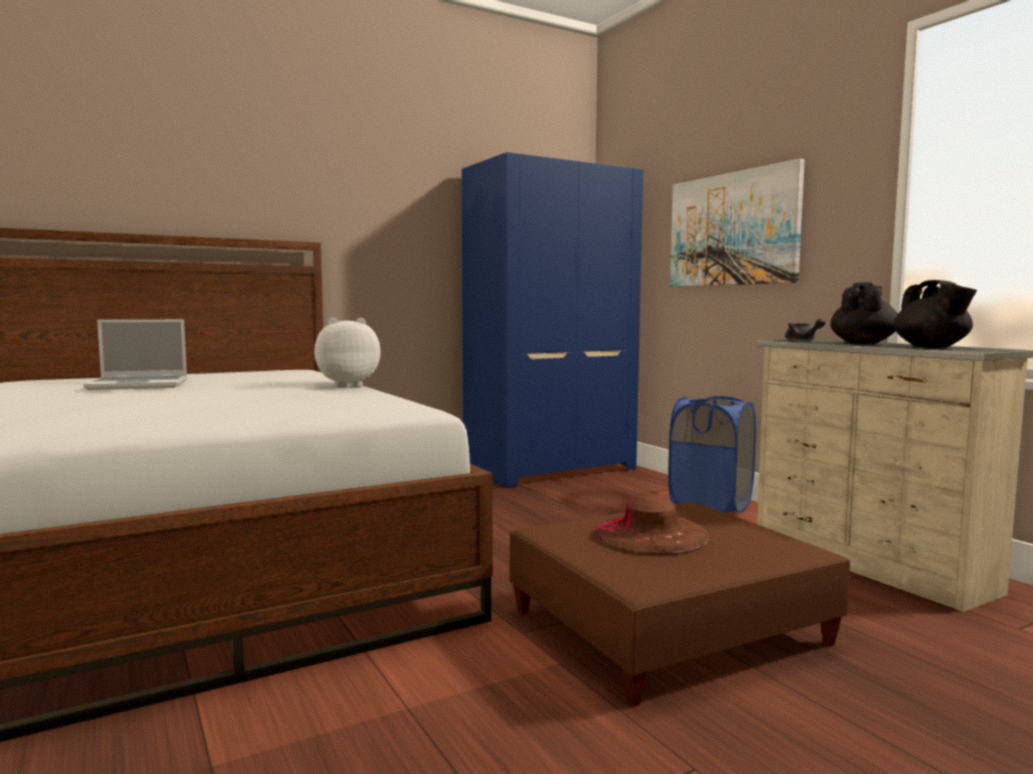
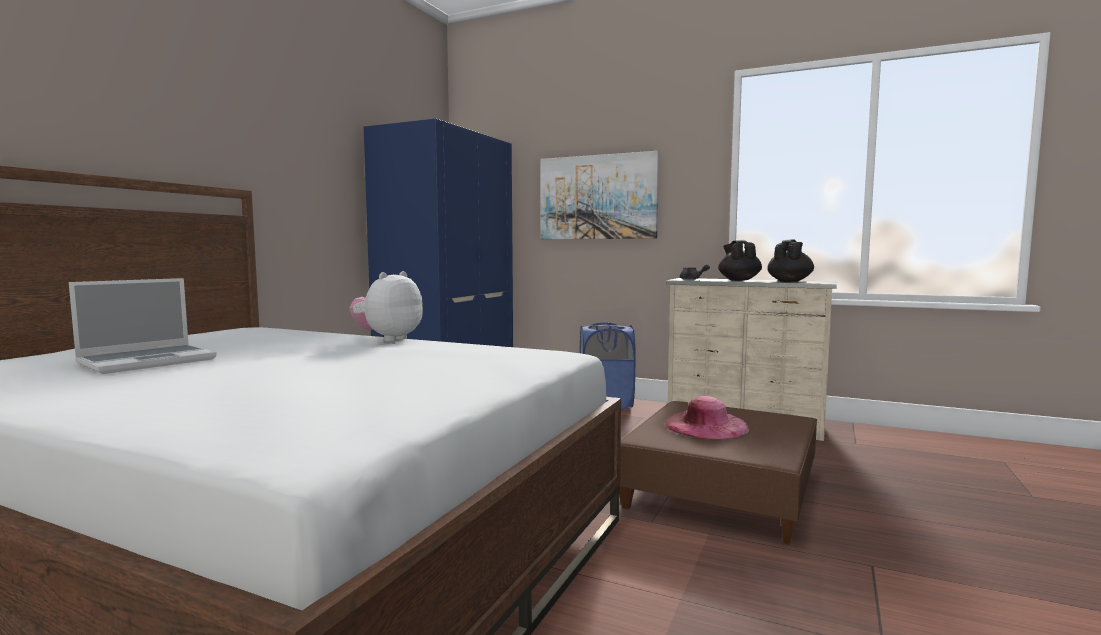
camera: 35 degrees left, 0 degrees up
(650, 533) = (706, 425): brown hat -> pink hat
(931, 347) = (789, 281): black teapot -> black teapot turned 105 degrees counterclockwise

